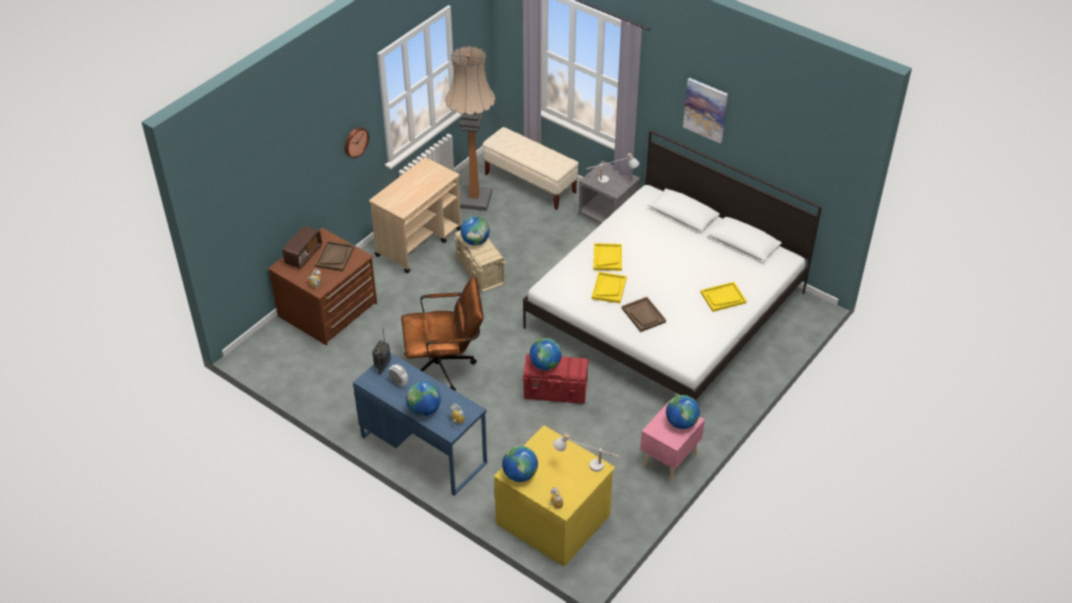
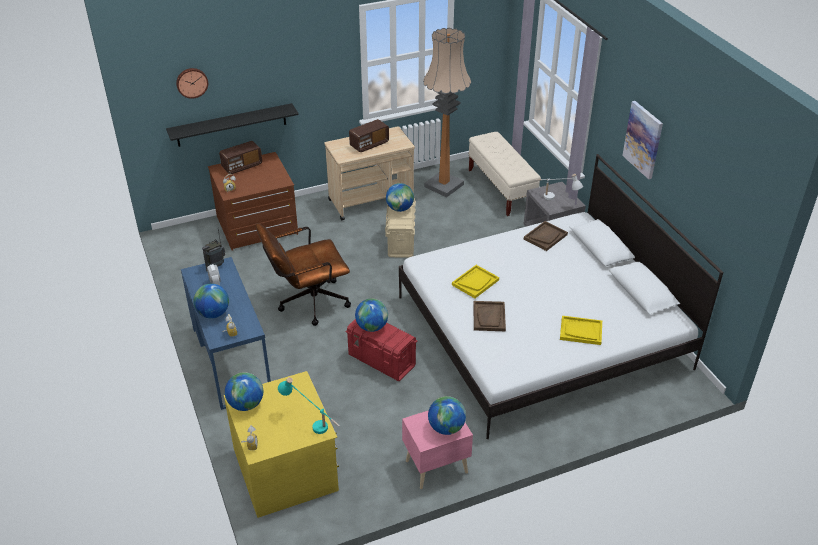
camera: 30 degrees right, 5 degrees down
(284, 217) = (231, 125): none -> black shelf
(335, 257) = (264, 175): brown tray -> brown tray (545, 237)
(355, 142) = (323, 83): wall clock -> wall clock (192, 82)
(415, 187) = (369, 144): none -> radio
(445, 367) = (307, 303): brown office chair -> brown office chair turned 135 degrees clockwise
(585, 465) = (311, 423): white table lamp -> turquoise table lamp
(607, 258) = (496, 257): yellow tray -> none

